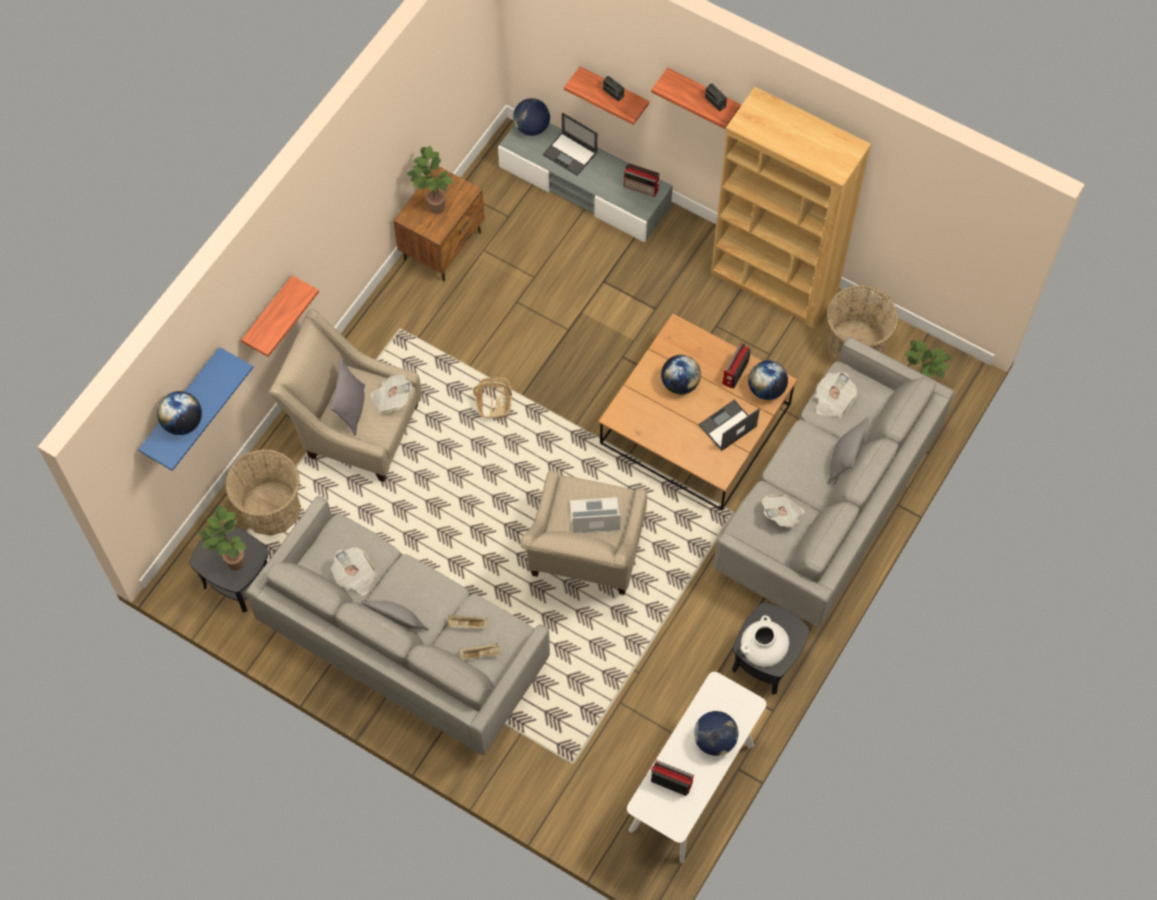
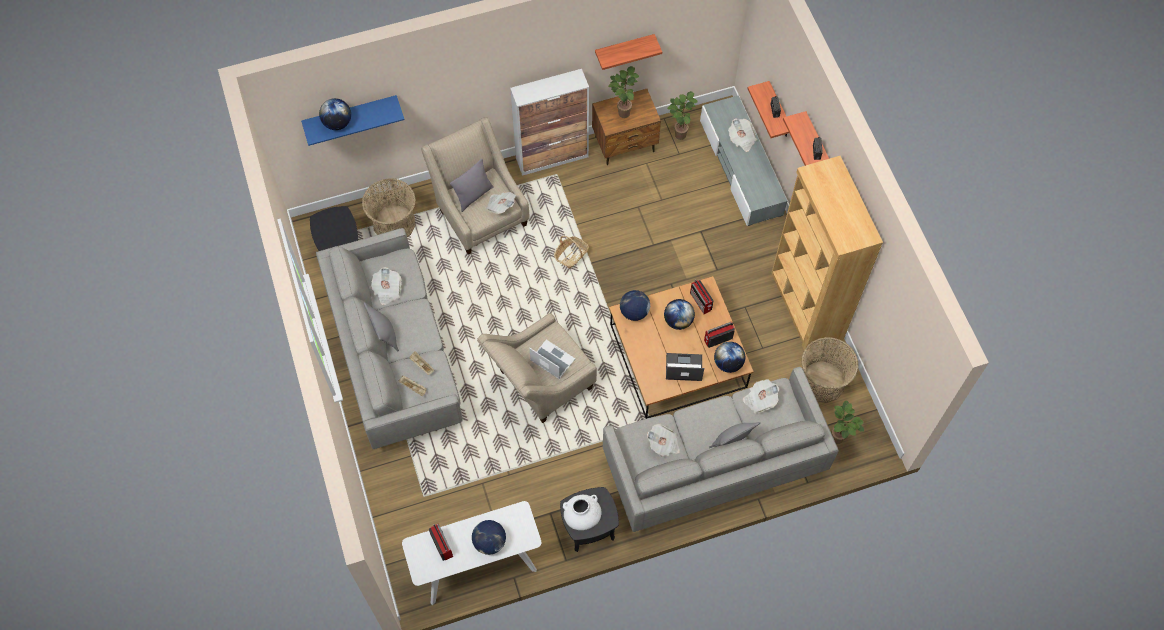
camera: 40 degrees right, 0 degrees up
(233, 561) = (333, 233): potted plant -> potted plant (679, 133)
(268, 315) = (450, 100): shelf -> shelf (624, 49)
(378, 314) = (552, 157): none -> cabinet
(532, 128) = (732, 108): globe -> globe (634, 312)
(570, 154) = (741, 139): laptop -> newspaper
(642, 187) = (767, 189): radio -> radio (701, 302)

